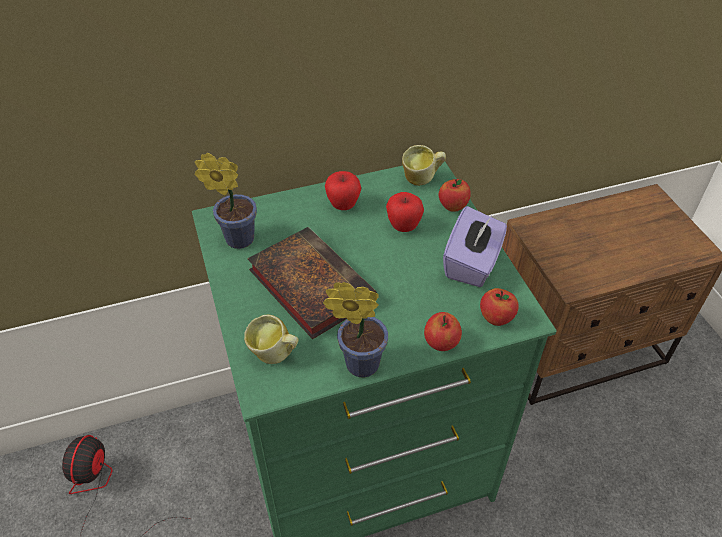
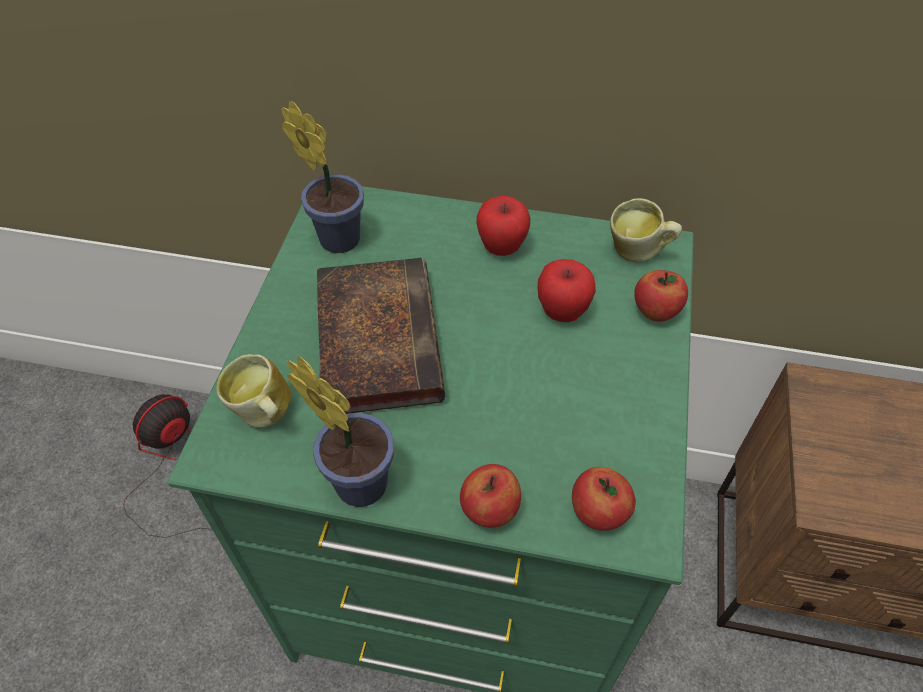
camera: 30 degrees right, 5 degrees up
(472, 263) = (623, 410): purple tissue box -> none

